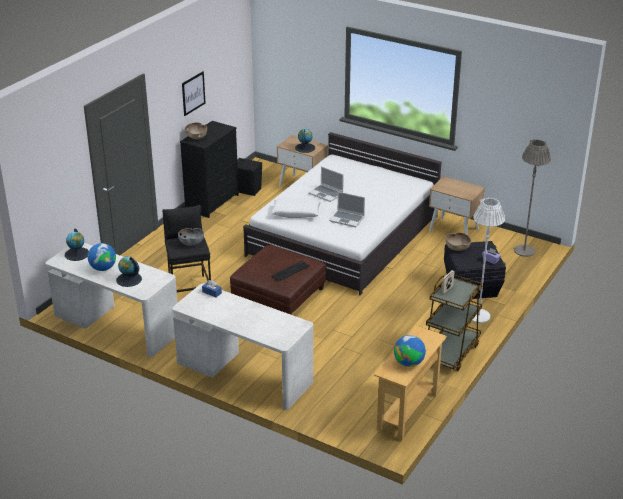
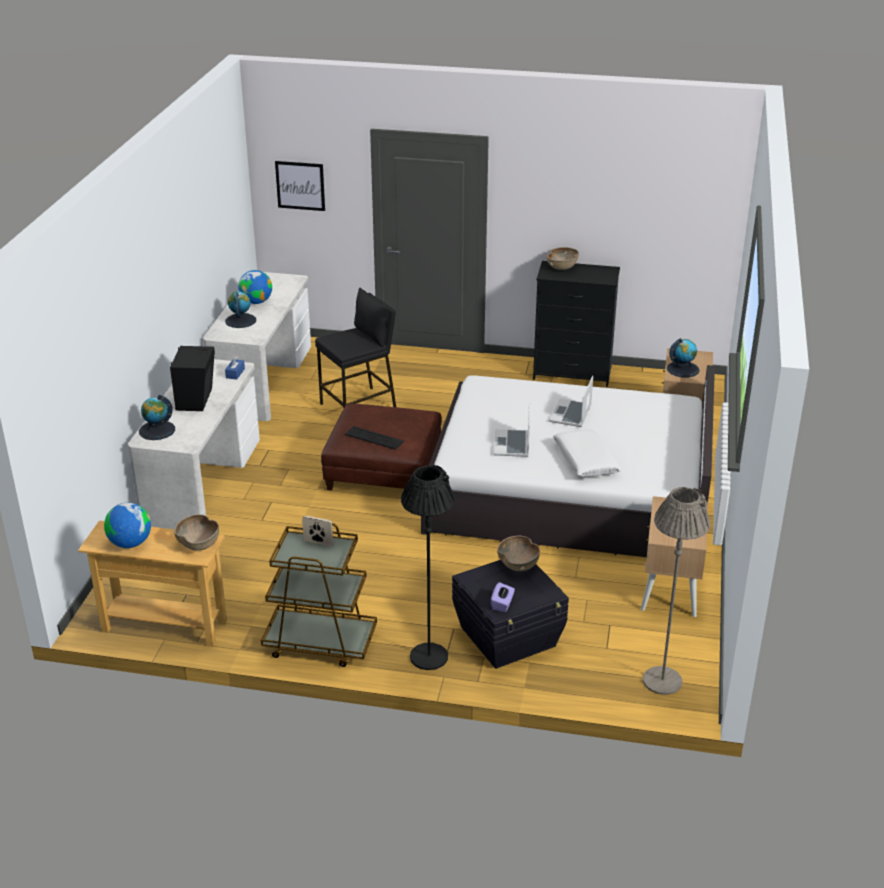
camera: 70 degrees right, 0 degrees up
(77, 254) = (278, 282): globe -> globe (157, 430)
(191, 243) = (352, 342): grey bowl -> none
(193, 93) = (589, 210): picture -> picture (300, 185)
(246, 189) = (630, 388): black speaker -> black speaker (196, 399)
(296, 213) = (499, 402): white pillow -> white pillow (585, 461)
(422, 336) = (199, 544): none -> brown bowl
(478, 316) = (429, 657): white floor lamp -> black floor lamp

